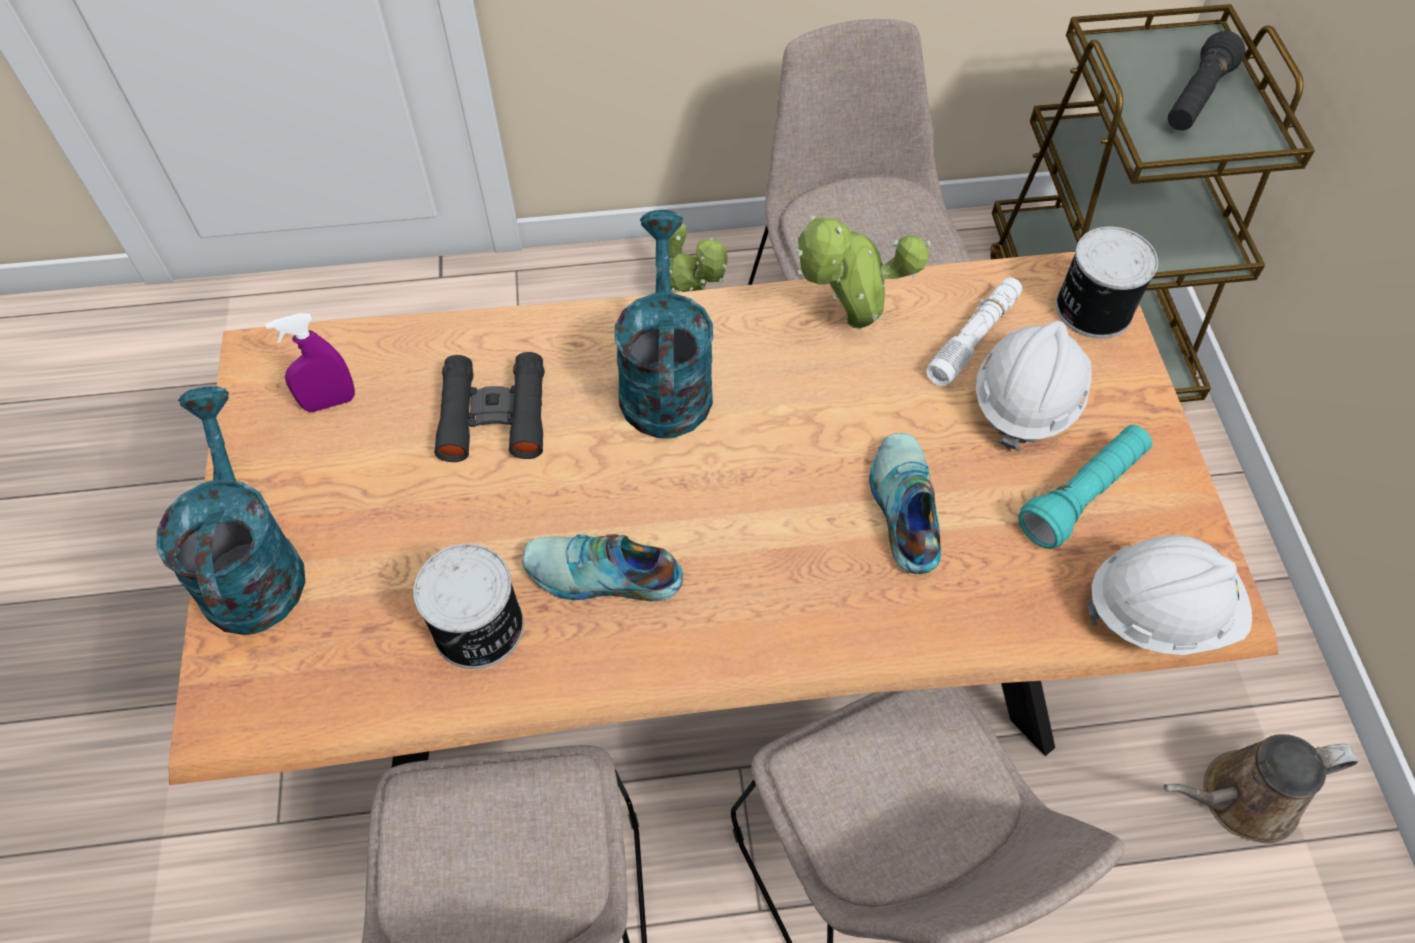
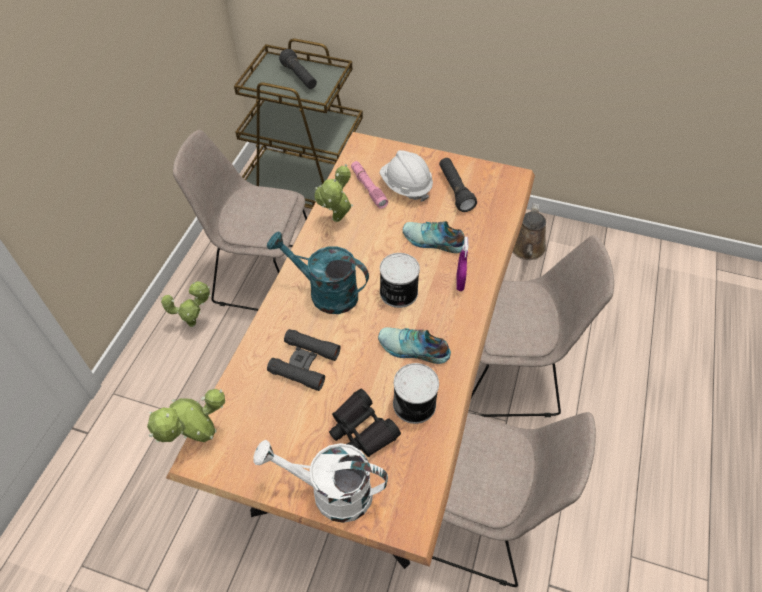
camera: 65 degrees left, 5 degrees down
(250, 563) = (330, 492): turquoise watering can -> white watering can
(290, 343) = (201, 440): none -> potted plant
(330, 402) = (252, 431): purple spray bottle -> purple spray bottle (460, 282)
(389, 561) = (361, 430): none -> black binoculars
(603, 577) = (413, 350): shoe -> shoe turned 75 degrees clockwise
(973, 338) = (368, 188): white flashlight -> pink flashlight
(1082, 495) = (455, 190): turquoise flashlight -> black flashlight
(1091, 308) = (376, 150): can -> can (398, 293)
(1160, 611) = (510, 192): white hard hat -> none

